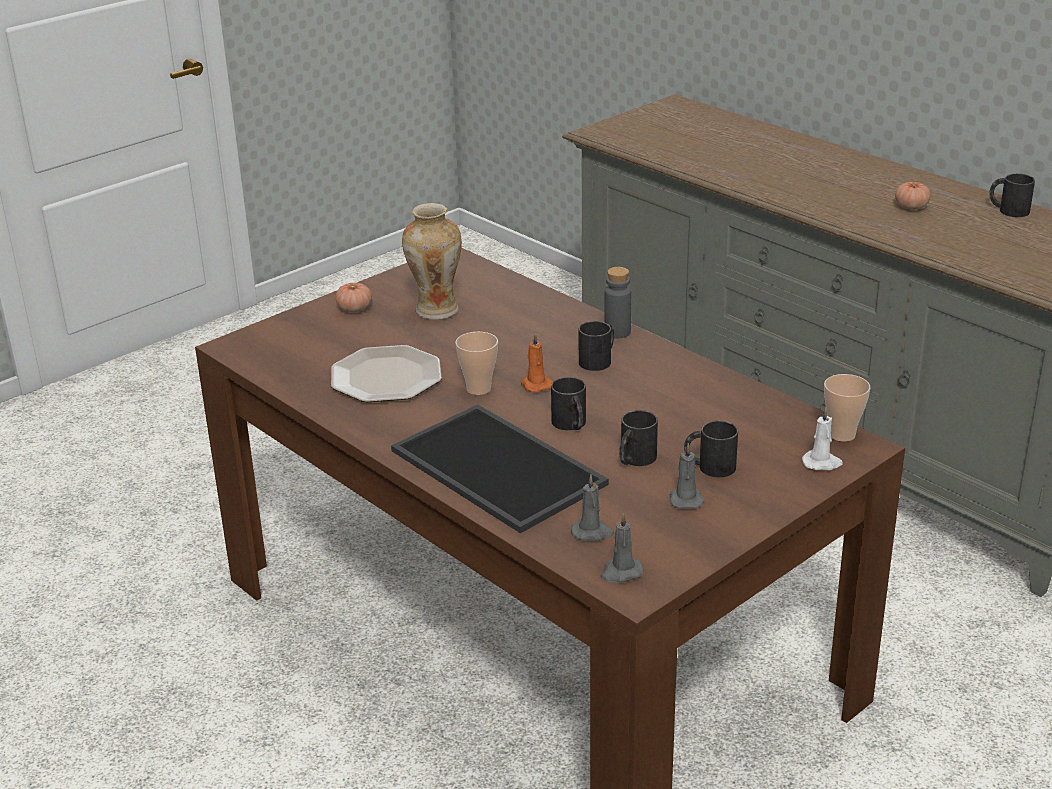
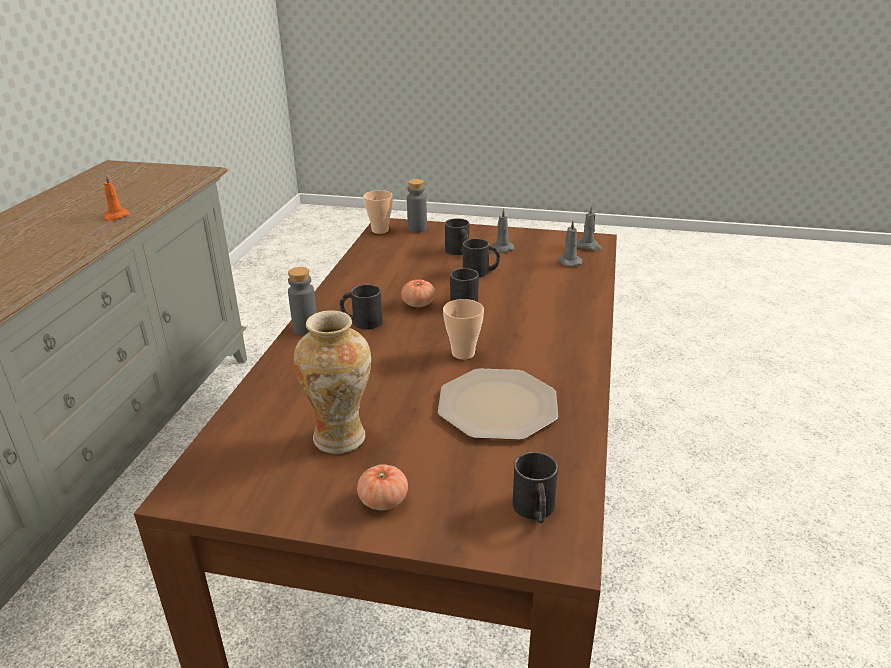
camera: 125 degrees left, 0 degrees up
(501, 467) = (549, 307): tray -> none
(535, 384) = (428, 333): orange candle -> orange candle (115, 216)
(822, 463) = (417, 229): white candle -> grey bottle
(911, 207) = (44, 230): tomato -> tomato (418, 304)
(1008, 210) = (42, 204): black mug -> black mug (535, 511)

